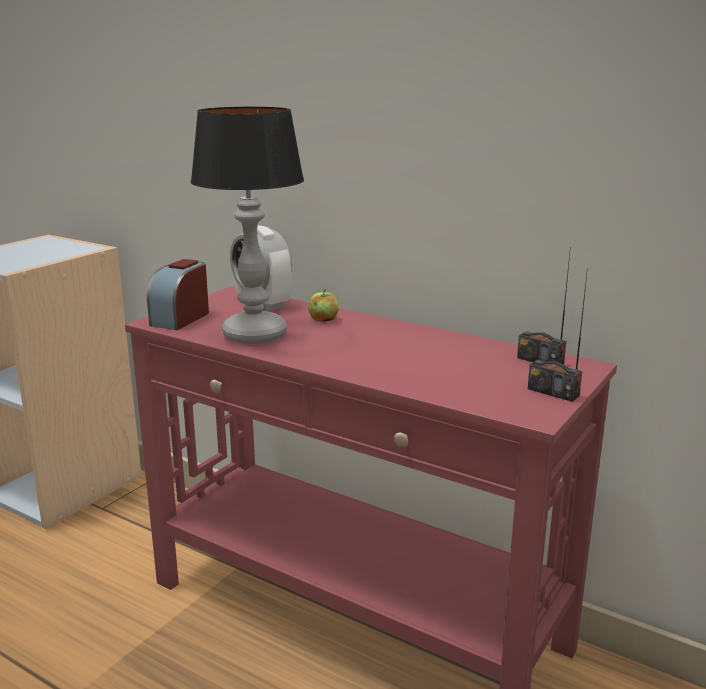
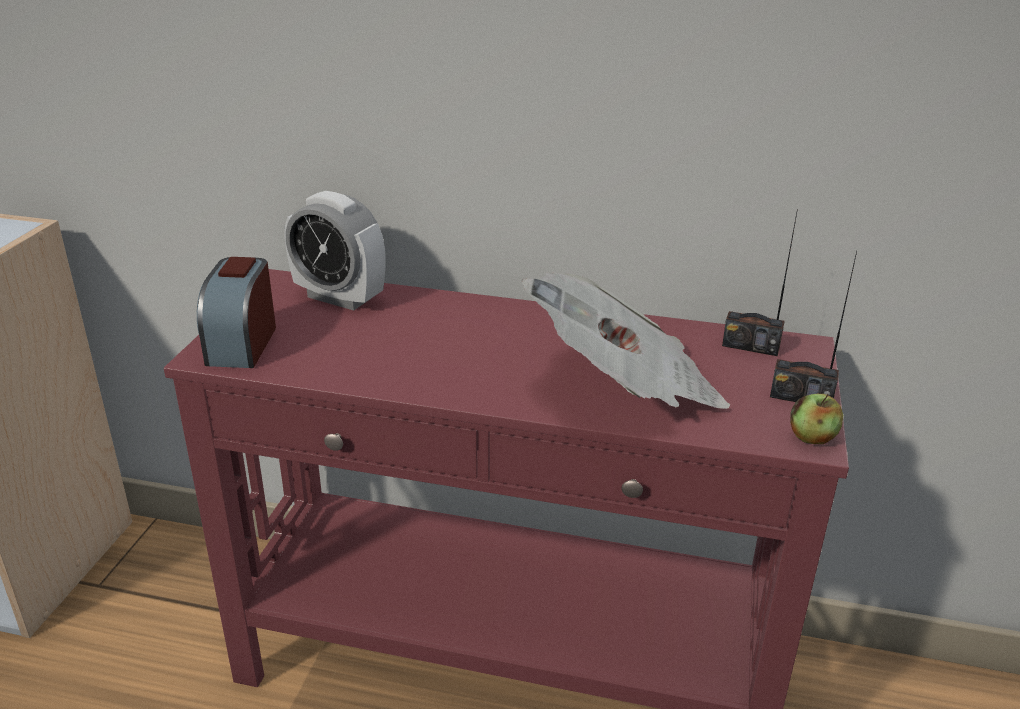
camera: 20 degrees left, 10 degrees up
(256, 335) = (372, 358): table lamp -> none
(323, 320) = (442, 316): apple -> apple (812, 438)
(418, 370) = (624, 388): none -> newspaper

